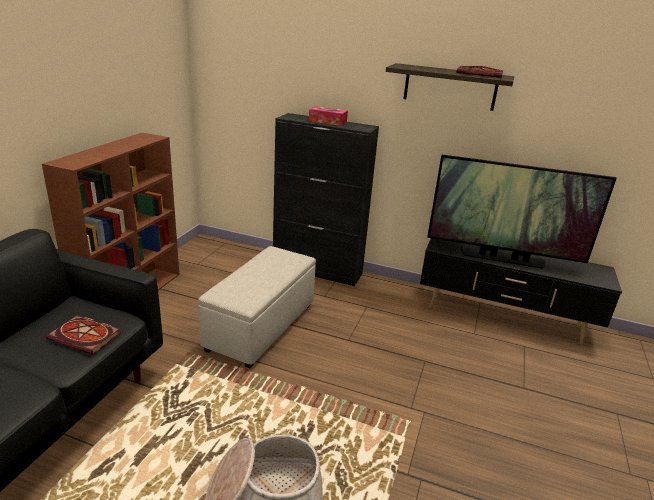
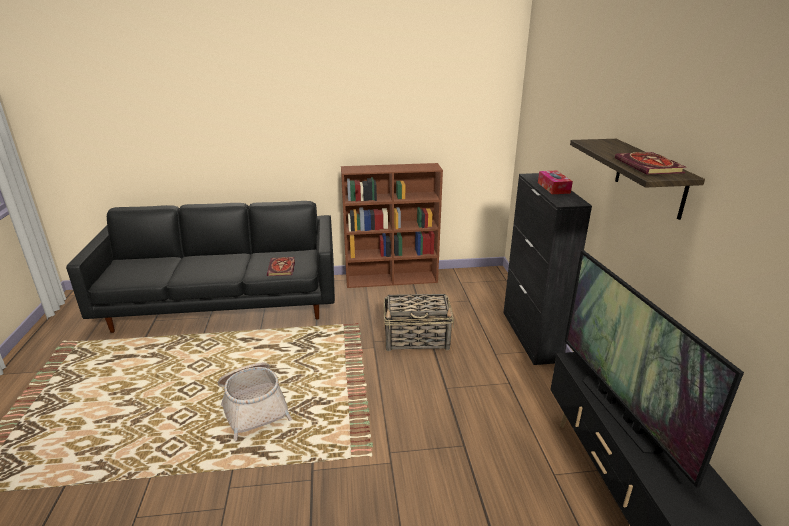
camera: 65 degrees right, 0 degrees up
(261, 326) = (417, 339): beige ottoman -> basket

